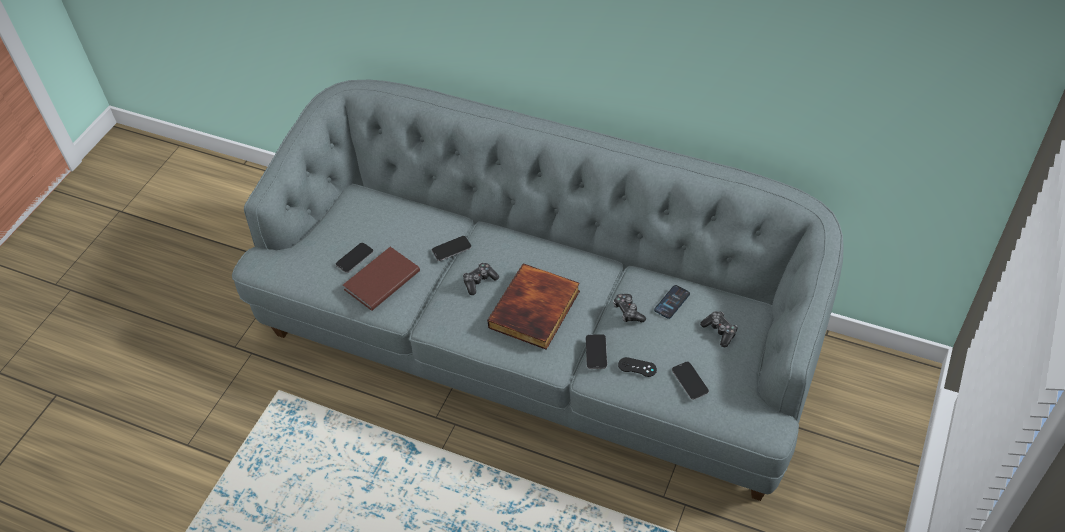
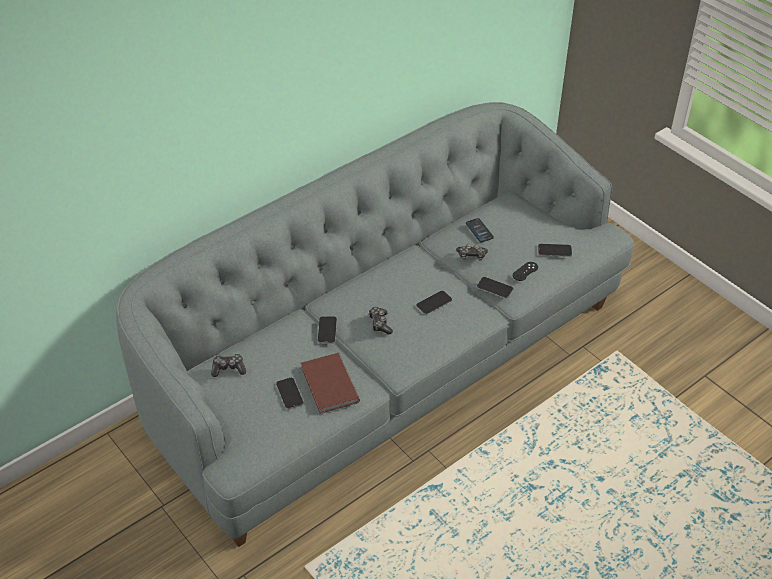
camera: 65 degrees left, 5 degrees down
(536, 310) = (434, 303): book -> phone
(720, 331) = (521, 219): game controller -> game controller (229, 369)

